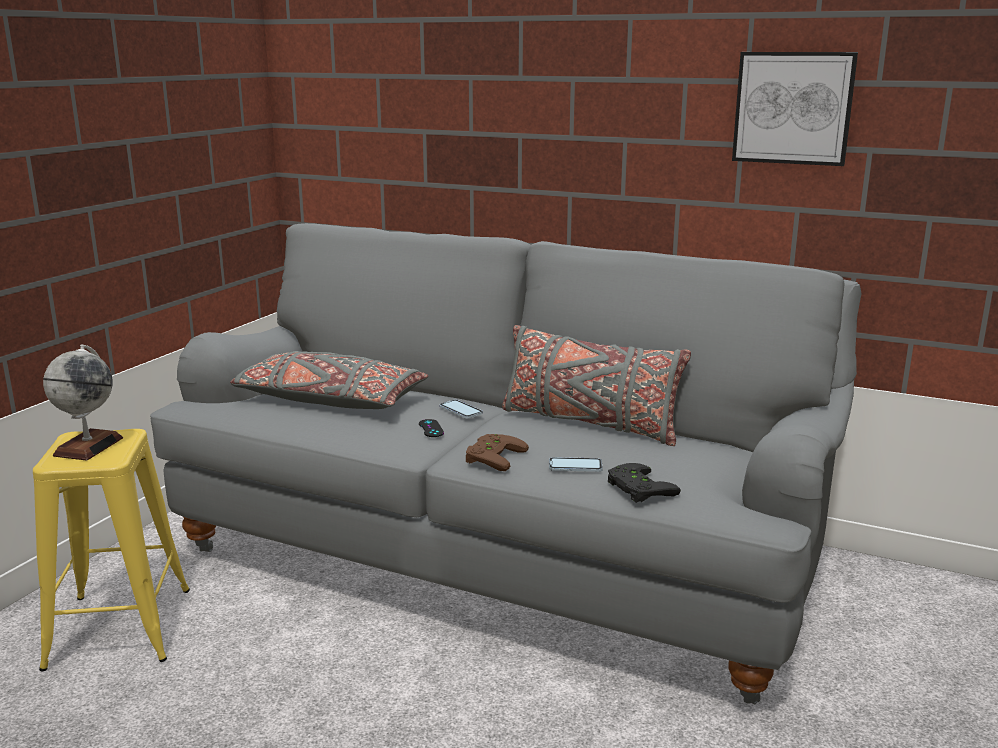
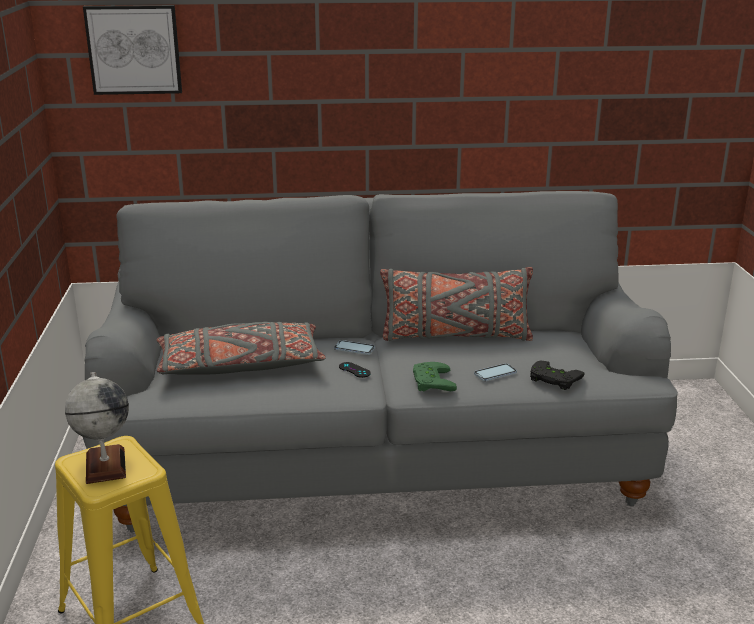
camera: 30 degrees left, 5 degrees up
(492, 456) = (430, 381): brown game controller -> green game controller
(793, 108) = (547, 69): picture -> picture (134, 49)

